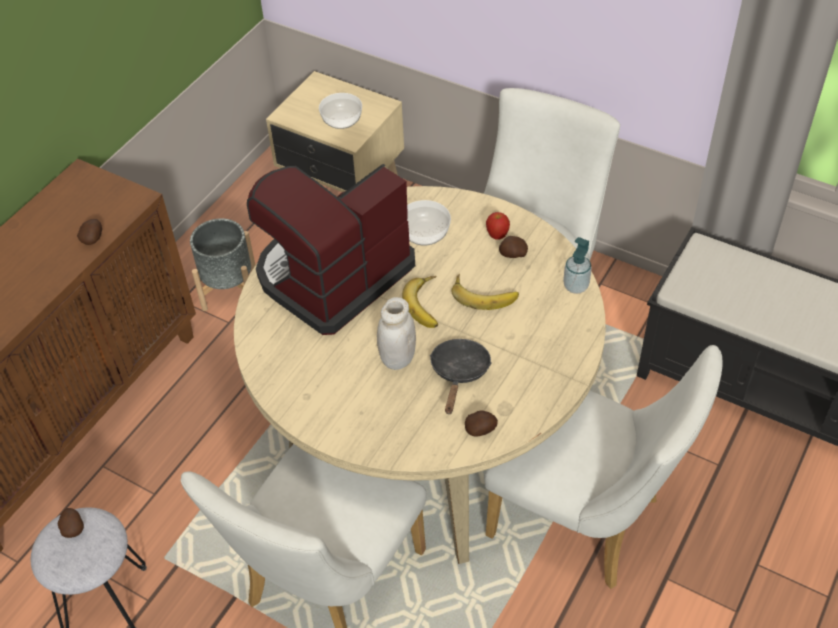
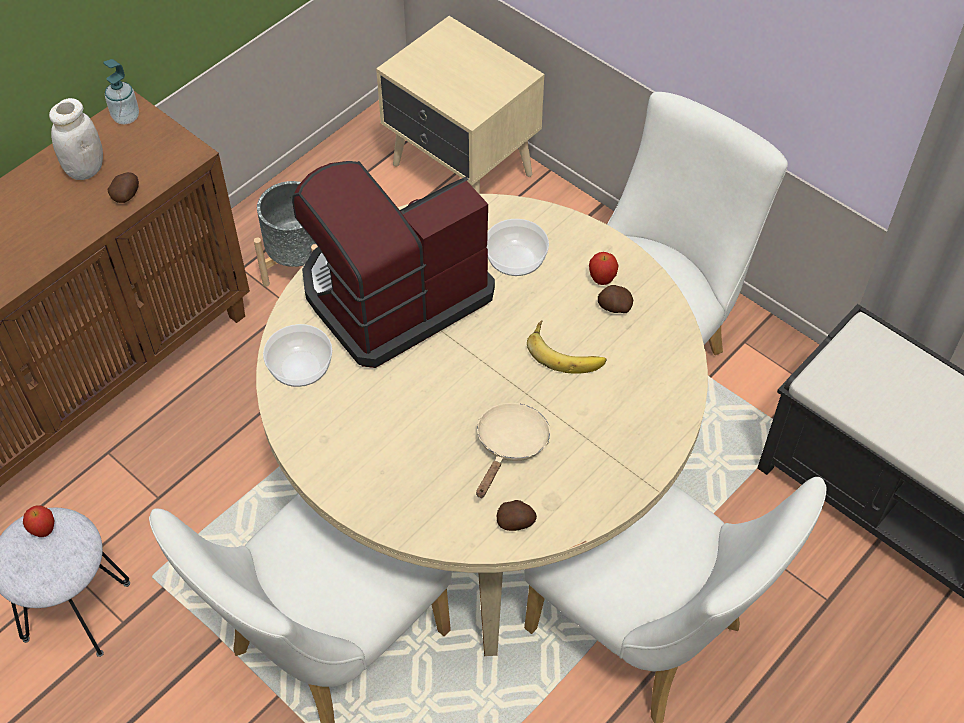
camera: 10 degrees right, 5 degrees up
(73, 528) = (44, 530): potato -> apple
(342, 119) = (466, 85): bowl -> bowl (301, 366)
(397, 358) = (442, 413): white jar -> white jar (85, 169)
(428, 304) = (495, 352): banana -> none
(459, 373) = (510, 446): black frying pan -> beige frying pan
(575, 286) = (679, 363): soap dispenser -> soap dispenser (126, 117)

